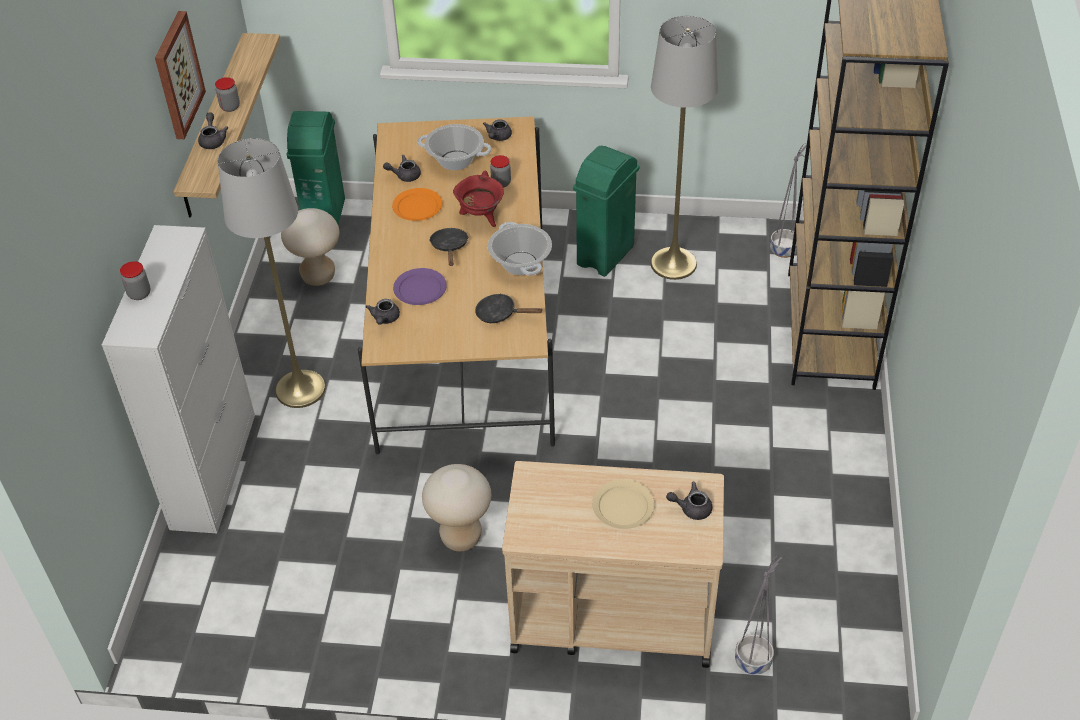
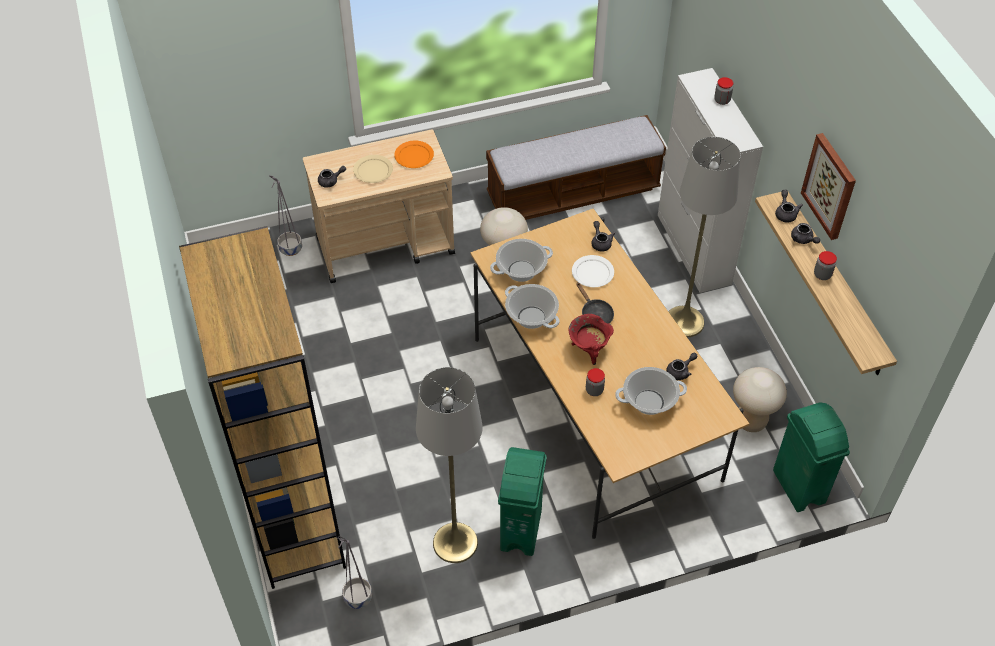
camera: 155 degrees right, 5 degrees up
(300, 609) = (573, 193): none -> bench
(417, 207) = (646, 343): orange plate -> orange plate (414, 156)
(419, 289) = (593, 272): purple plate -> white plate
(498, 137) = (629, 442): grey teapot -> grey teapot (785, 213)
(500, 314) = (521, 271): black frying pan -> cooking pot

